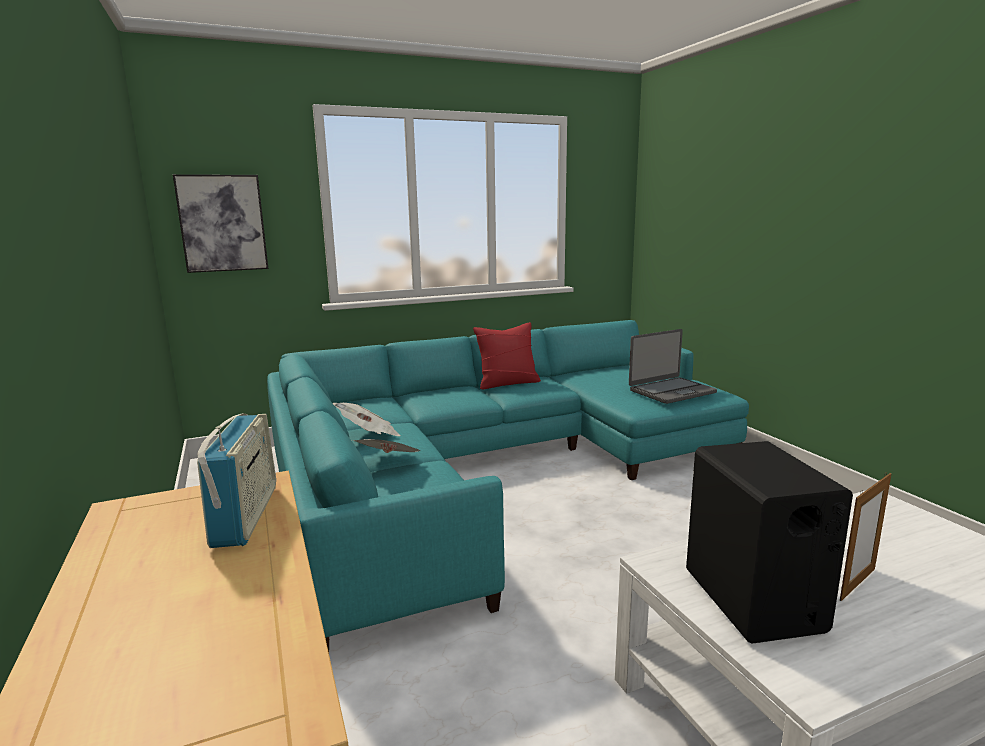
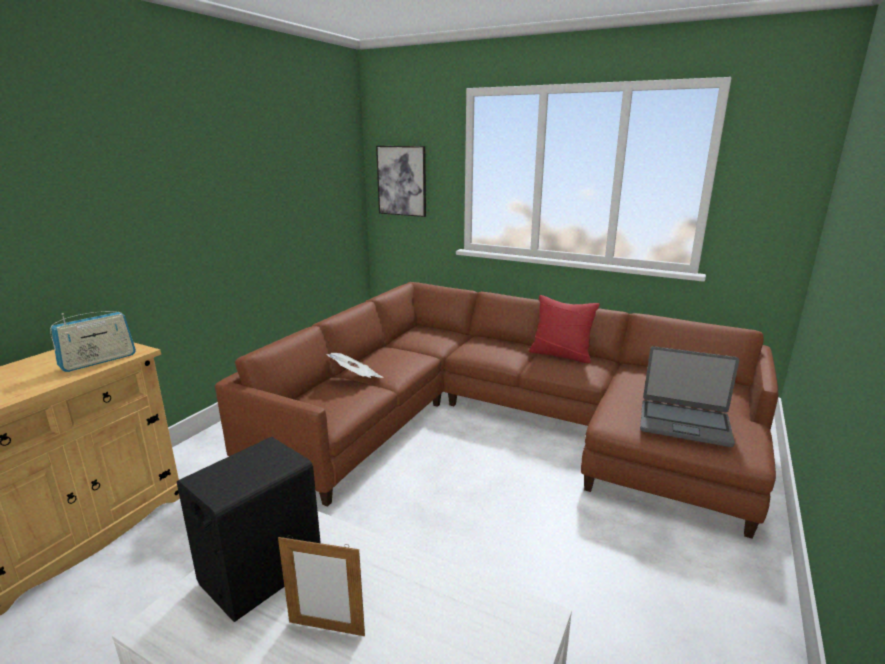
camera: 50 degrees right, 5 degrees up
(369, 435) = (388, 355): newspaper -> none
(492, 468) = (503, 421): turquoise sofa -> brown sofa

